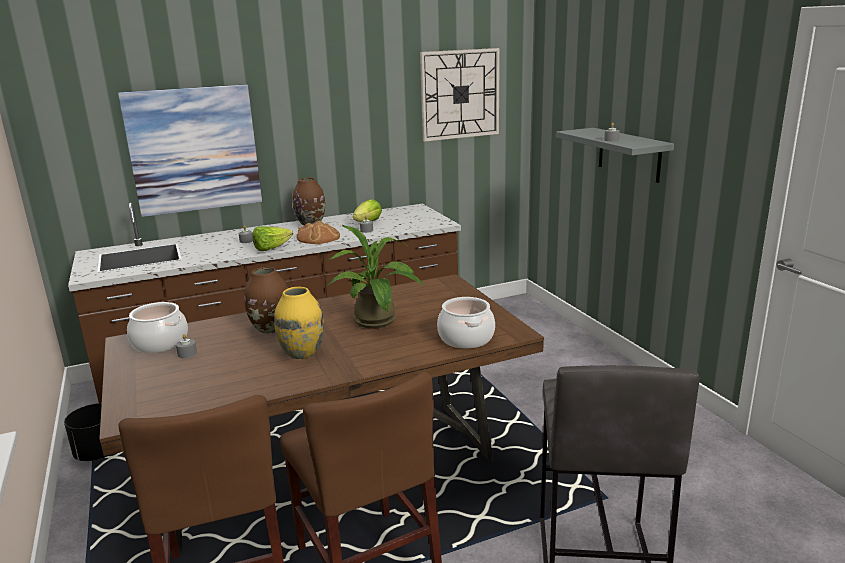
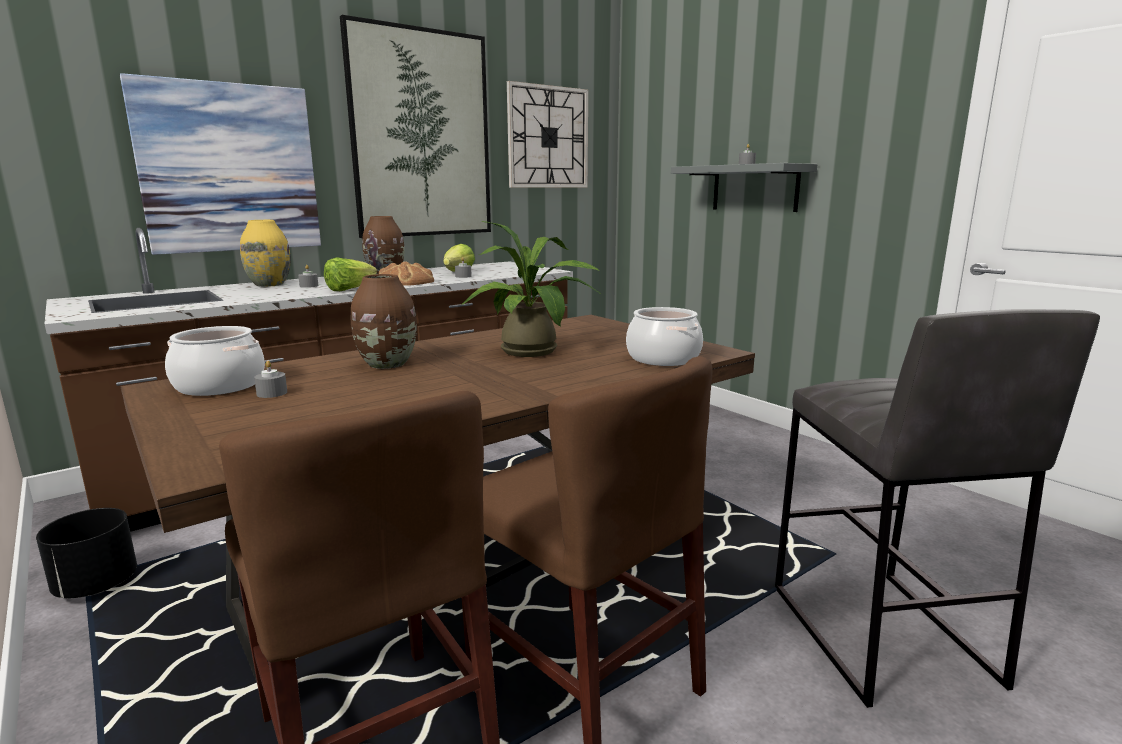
camera: 15 degrees left, 5 degrees down
(302, 353) = (452, 382): yellow vase -> yellow vase (269, 284)
(343, 107) = (421, 135): none -> picture

